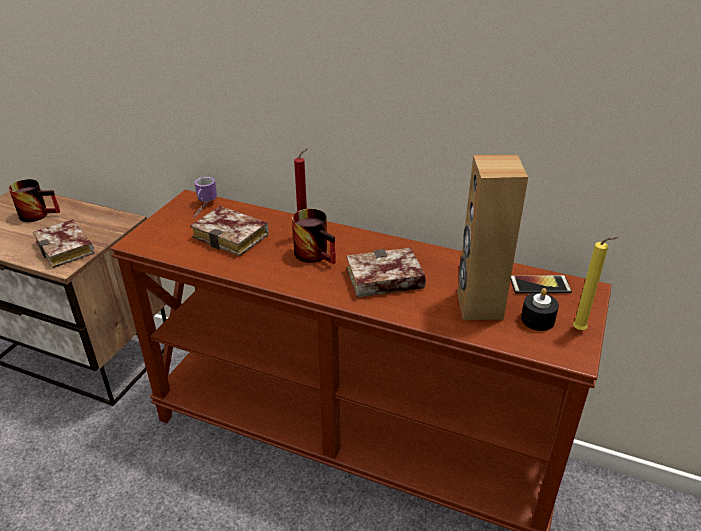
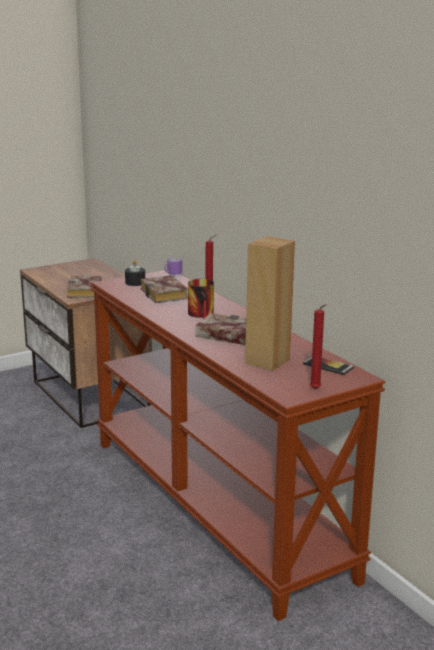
camera: 35 degrees right, 15 degrees down
(39, 213) = (90, 273): mug -> none
(537, 319) = (295, 377): black candle -> black candle (135, 282)
(581, 330) = (316, 390): yellow candle -> red candle

